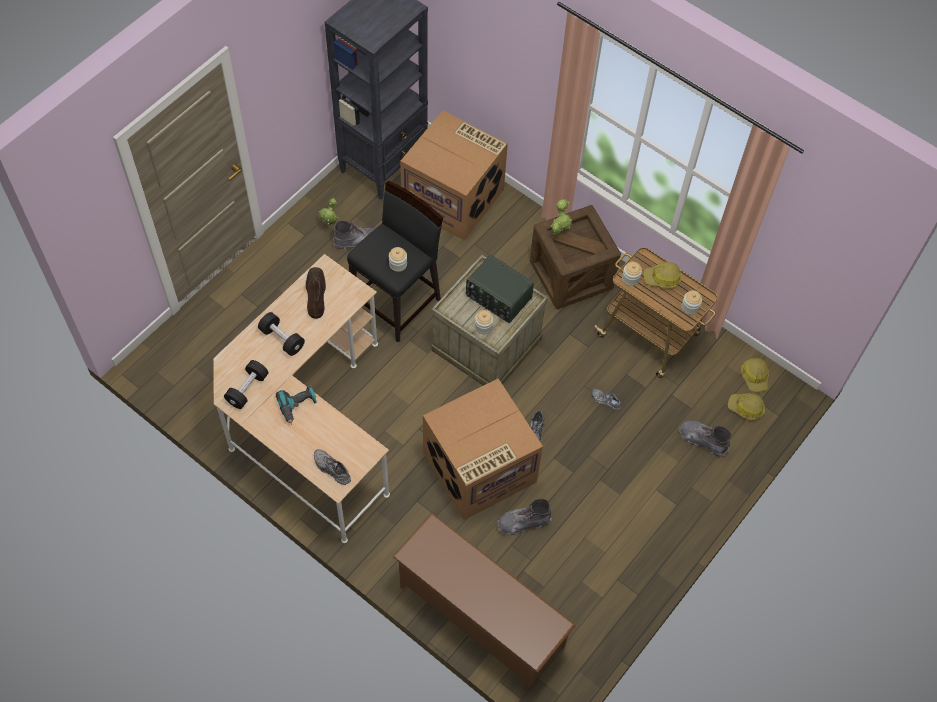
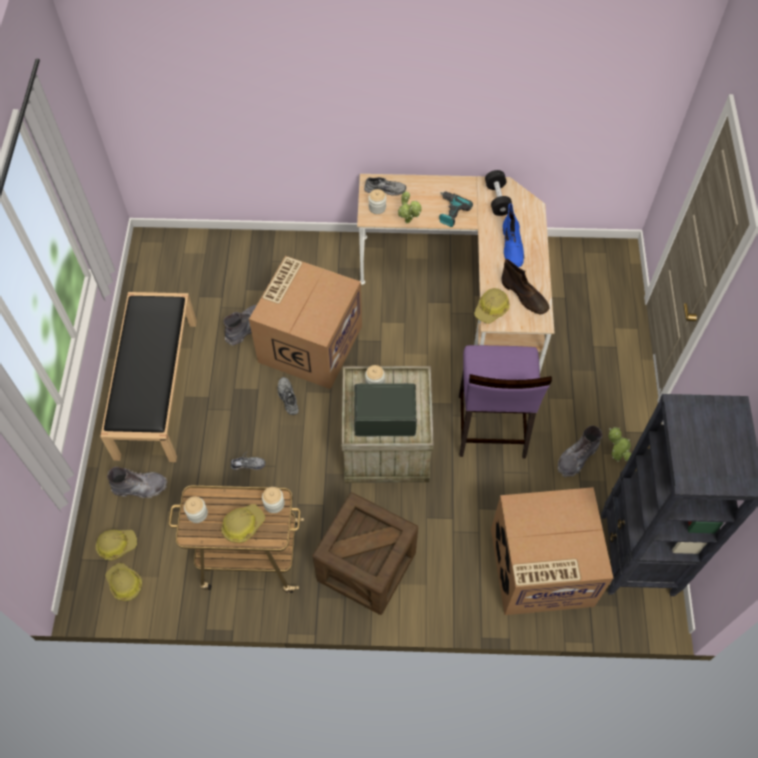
camera: 145 degrees right, 0 degrees up
(282, 339) = (512, 247): black dumbbell -> blue boot
(351, 301) = (491, 309): none -> hard hat
(397, 303) = (490, 427): black stool -> purple stool
(398, 264) = (486, 364): jar -> jar (377, 207)
(480, 616) = (230, 251): brown shoe rack -> none
(558, 232) = (389, 538): potted plant -> potted plant (408, 222)
(639, 520) = (156, 387): none -> black bench

